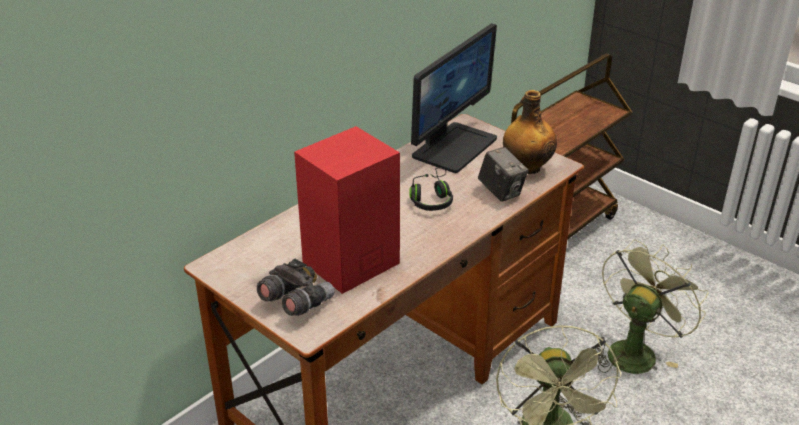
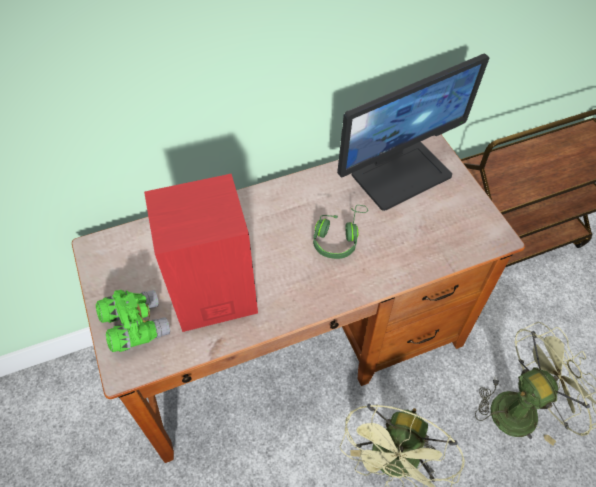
camera: 25 degrees right, 20 degrees up
(296, 303) = (135, 326): grey binoculars -> green binoculars
(432, 198) = (339, 237): black headphones -> green headphones
(501, 192) = (414, 253): camera -> none
(527, 167) = (461, 228): bottle -> none

